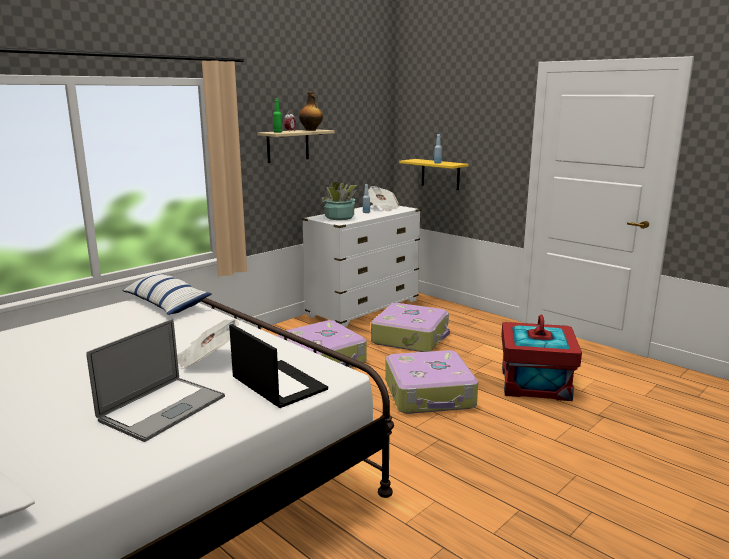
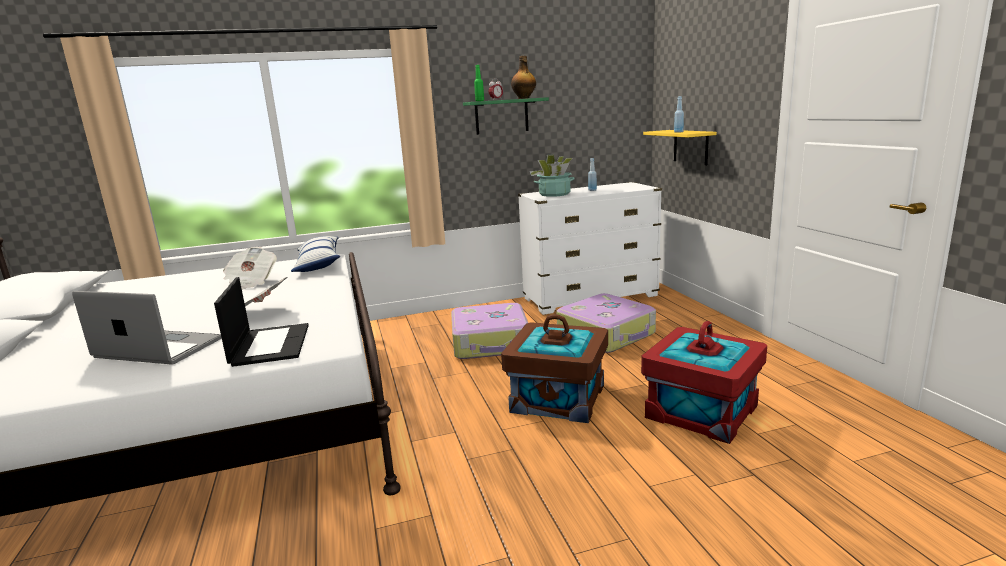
camera: 30 degrees right, 0 degrees up
(162, 408) = (159, 348): laptop -> laptop turned 135 degrees counterclockwise
(288, 146) = (501, 116): beige shelf -> green shelf
(382, 208) = (619, 186): newspaper -> newspaper (250, 283)
(430, 394) = (558, 398): suitcase -> brown storage box

